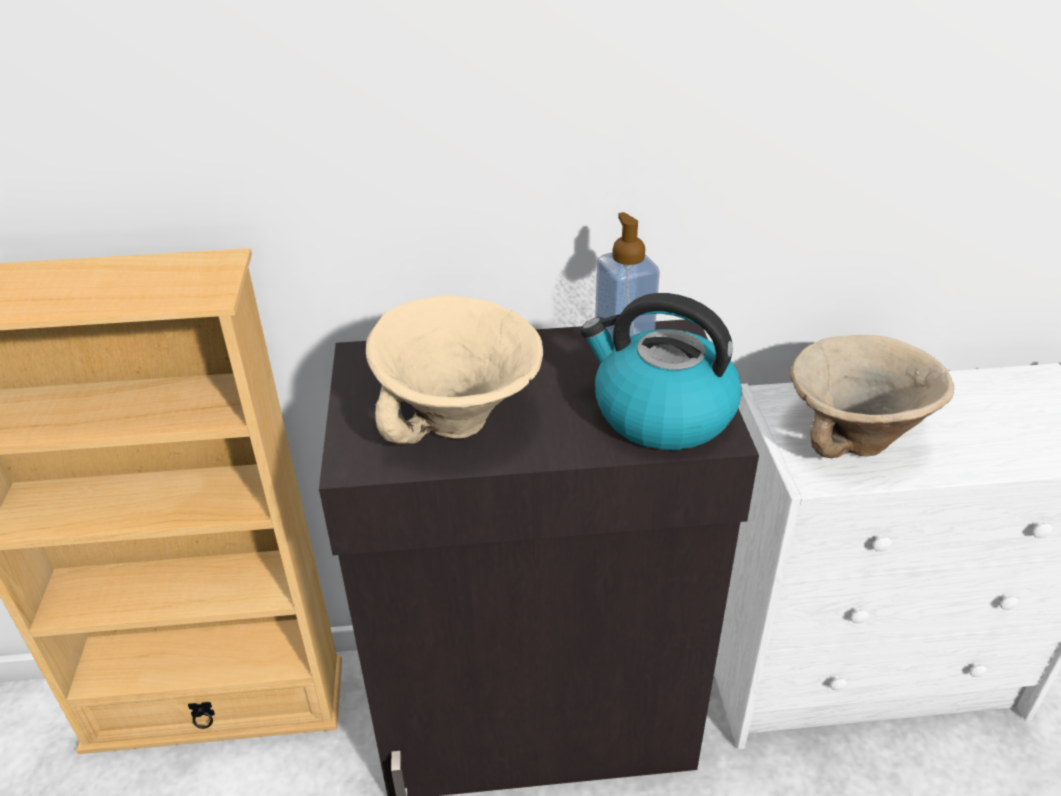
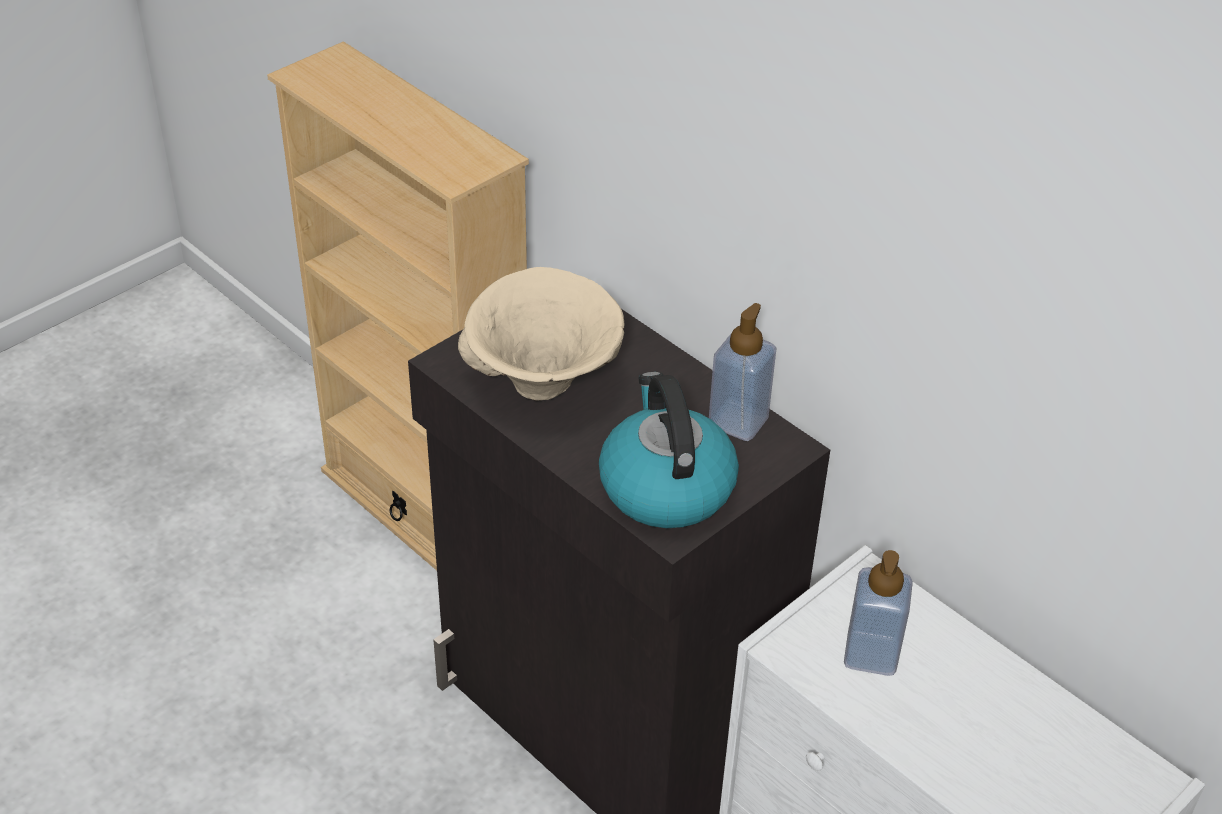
camera: 50 degrees right, 5 degrees up
(853, 436) = (871, 654): beige bowl -> soap dispenser

